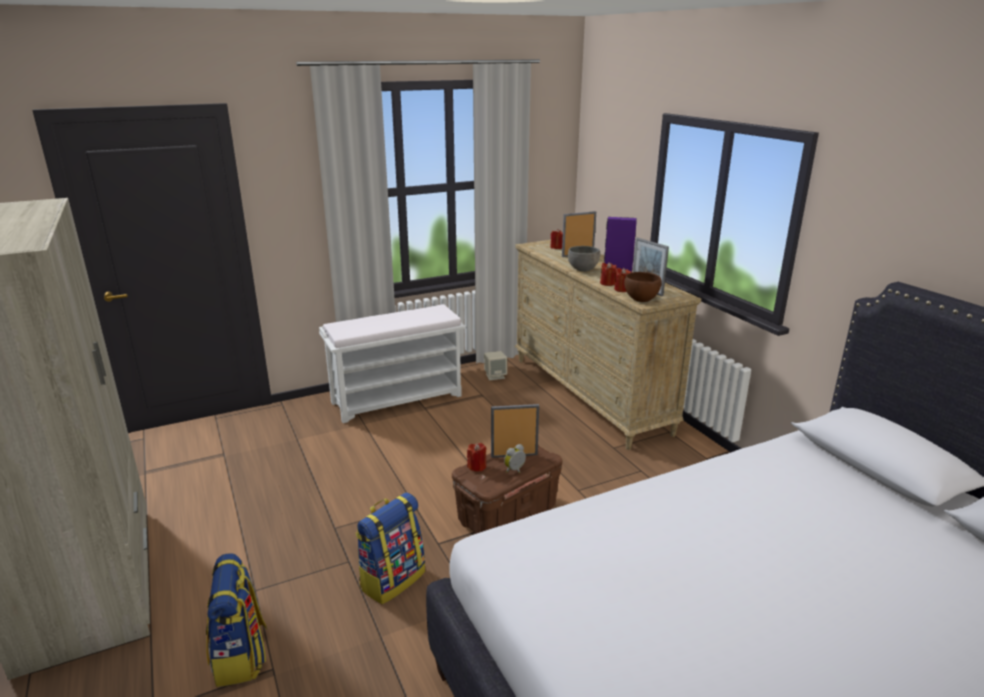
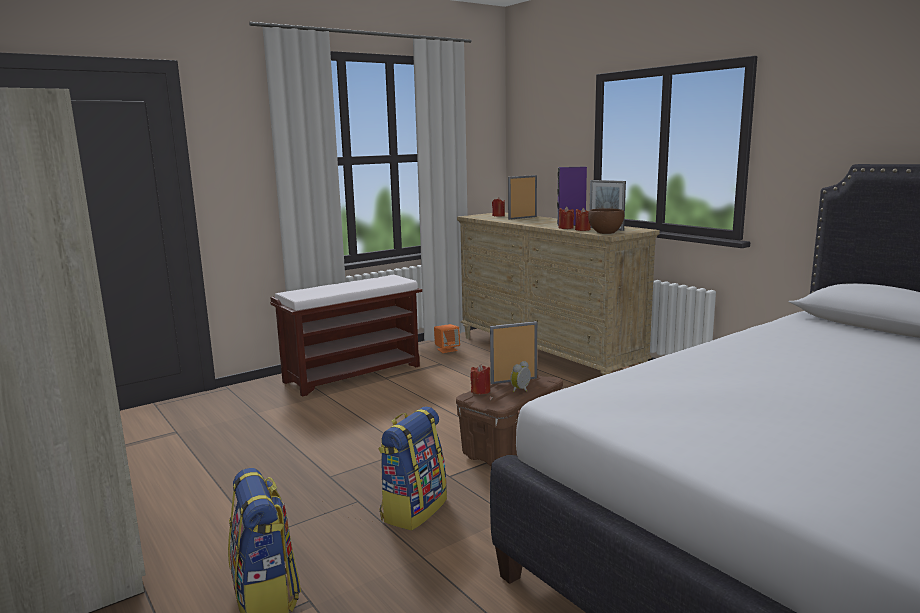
camera: 10 degrees left, 10 degrees down
(398, 398) = (354, 373): white bench -> brown bench
(495, 376) = (447, 349): beige speaker -> orange speaker
(583, 269) = (535, 223): grey bowl -> none

